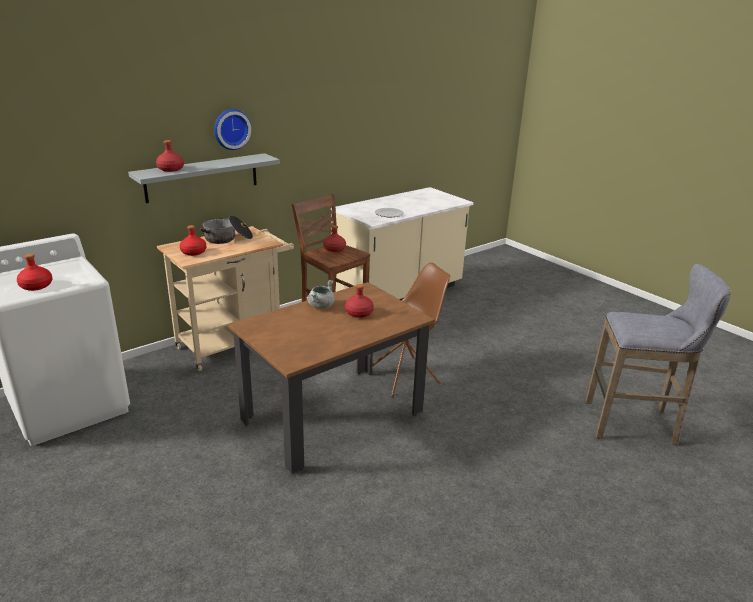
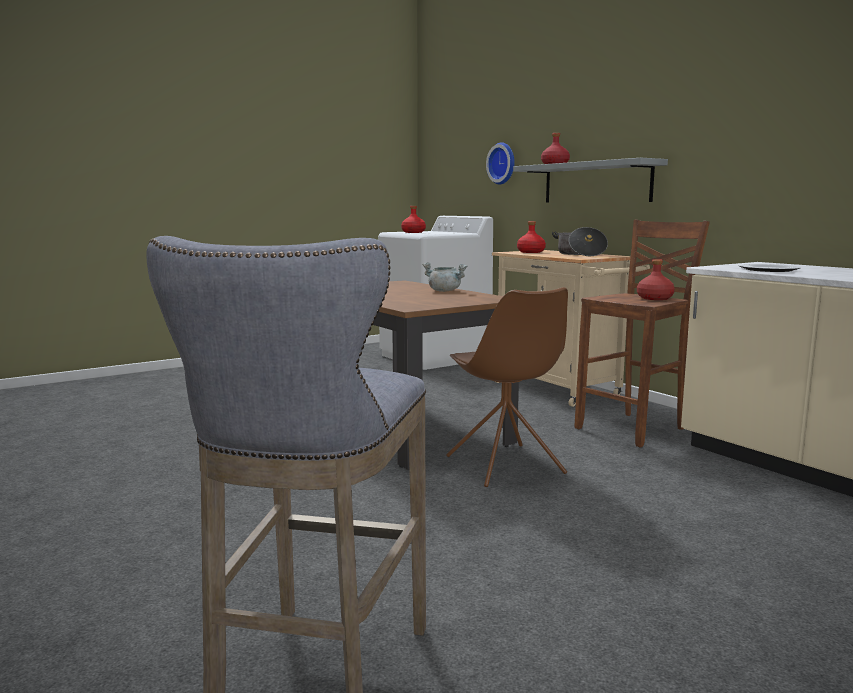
camera: 95 degrees right, 15 degrees down
(231, 129) = (632, 124): wall clock -> wall clock (503, 163)
(359, 313) = (425, 297): red bottle -> none

